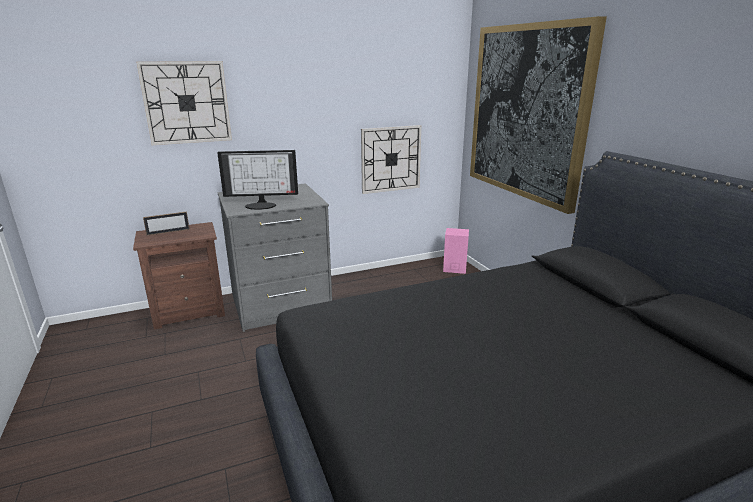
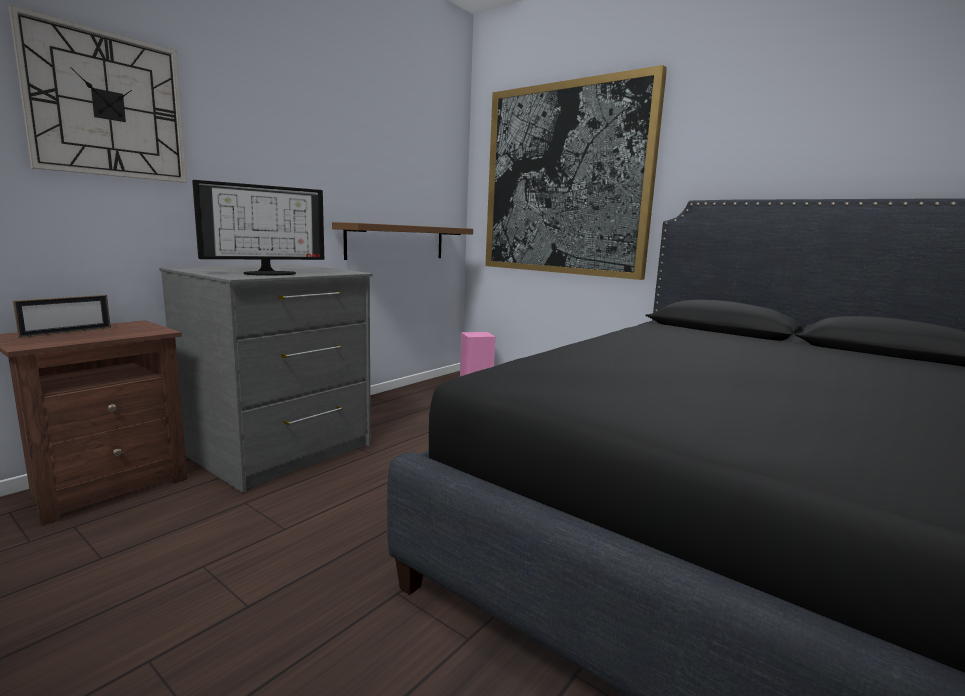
camera: 30 degrees left, 10 degrees down
(390, 159) = (396, 242): wall clock -> brown shelf

